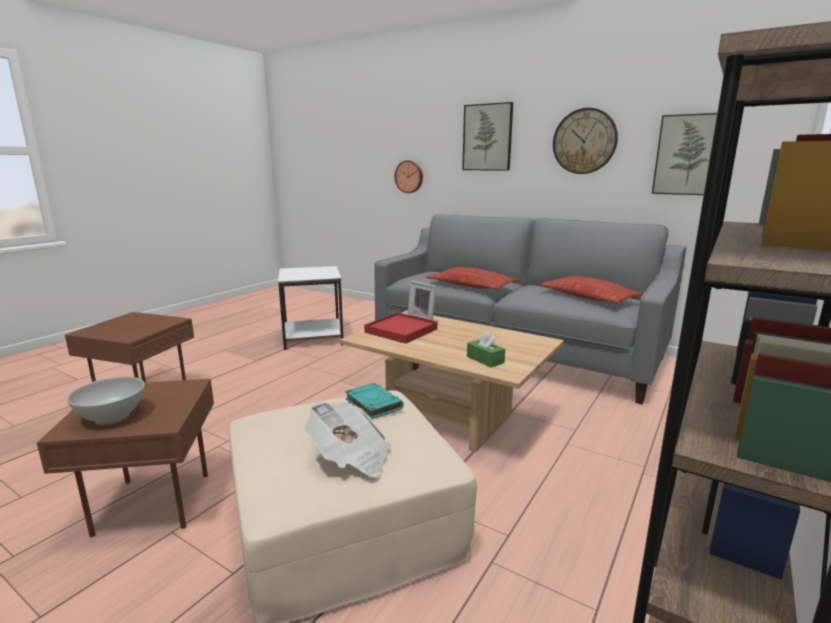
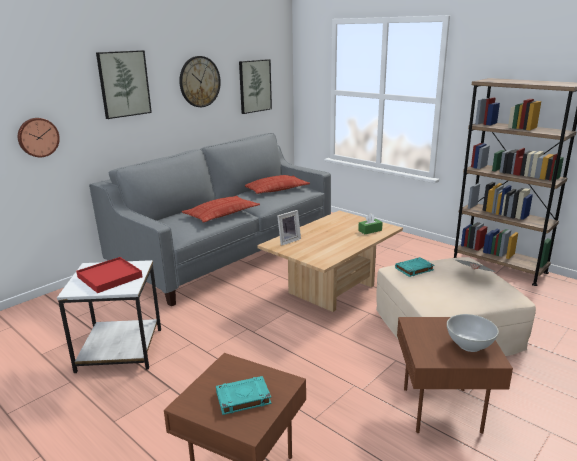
camera: 80 degrees left, 5 degrees up
(122, 327) = (242, 398): none -> turquoise book
(401, 330) = (310, 248): red tray -> red tray (110, 277)

